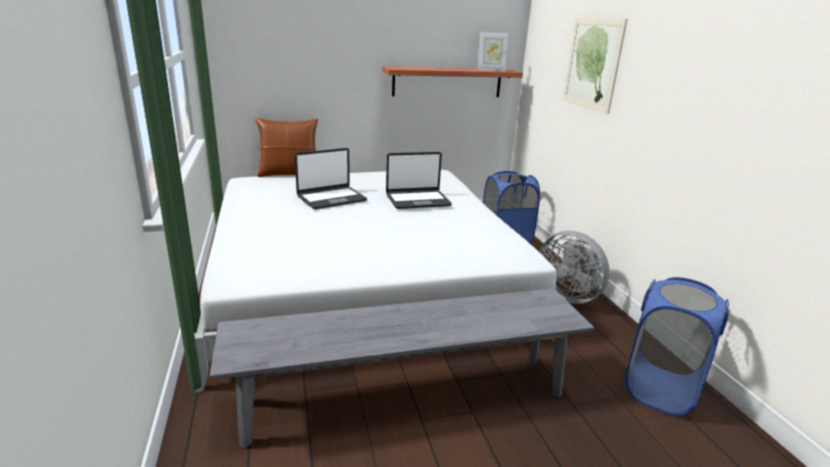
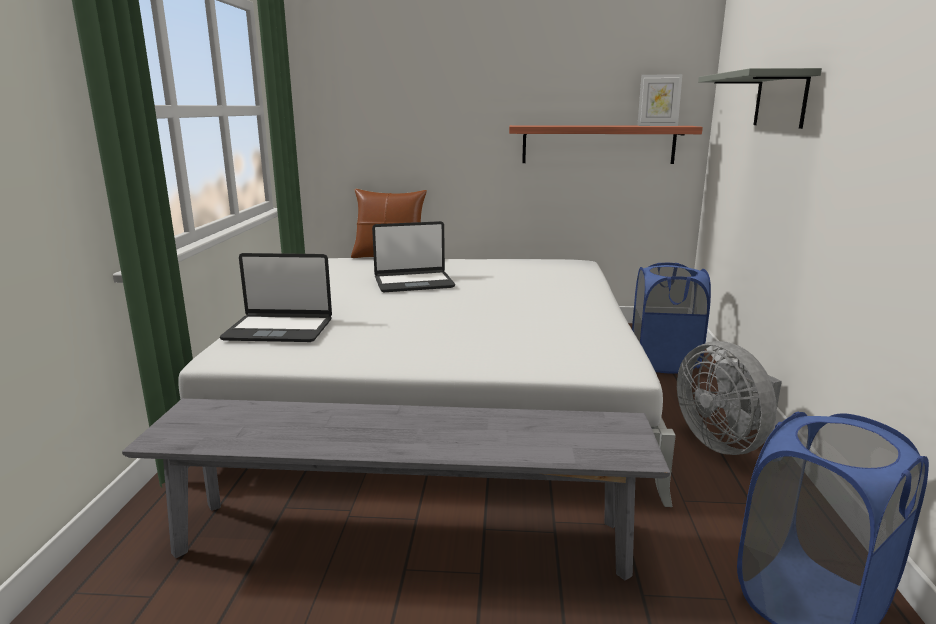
camera: 20 degrees right, 5 degrees down
(417, 200) = (521, 291): laptop -> laptop (279, 329)
(592, 63) = (780, 100): picture -> grey shelf

